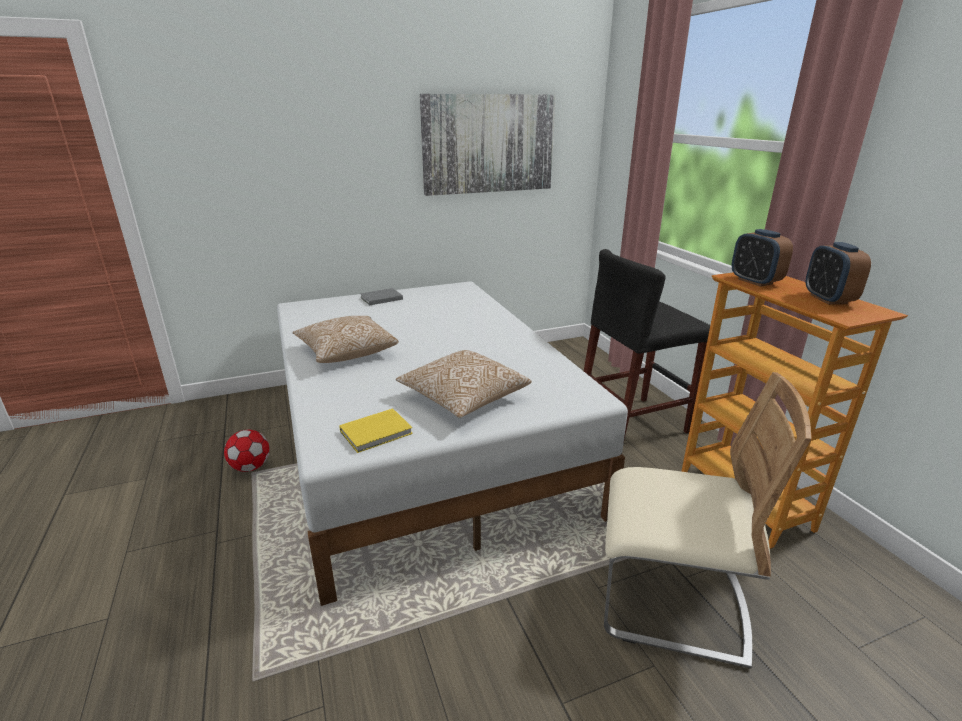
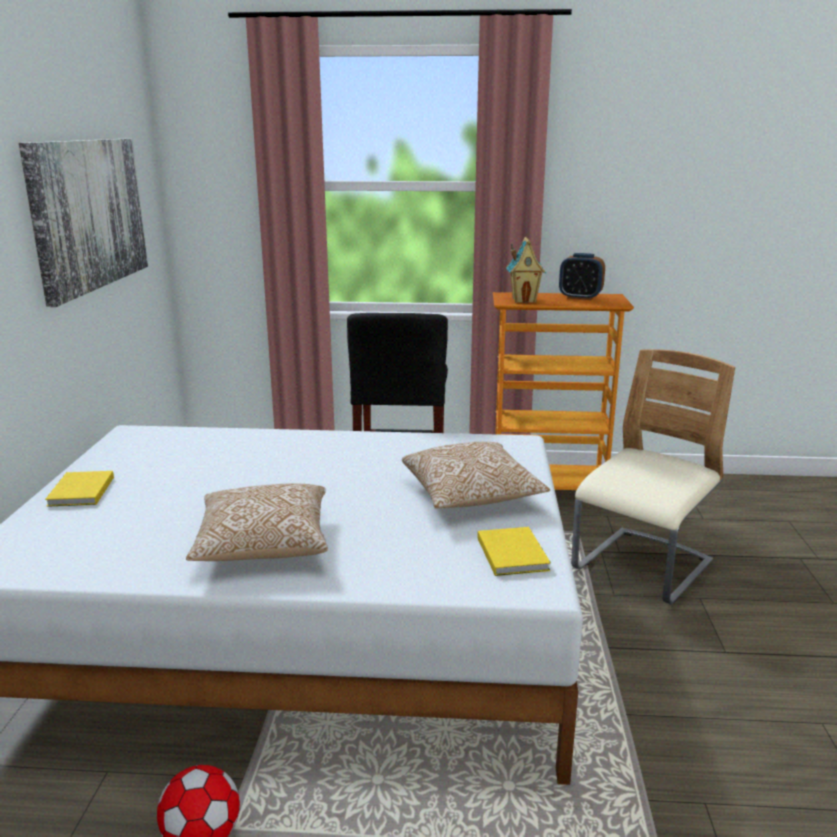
camera: 65 degrees left, 5 degrees down
(380, 298) = (79, 492): grey book -> yellow book
(755, 281) = (524, 300): alarm clock -> toy house

